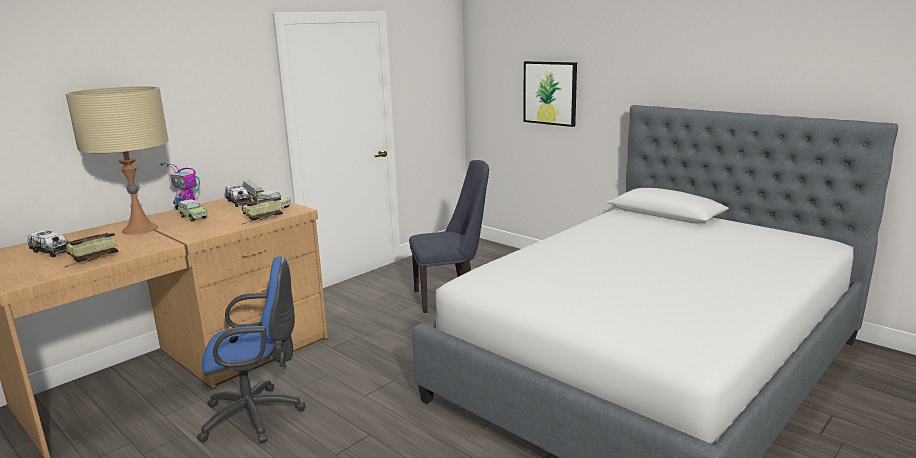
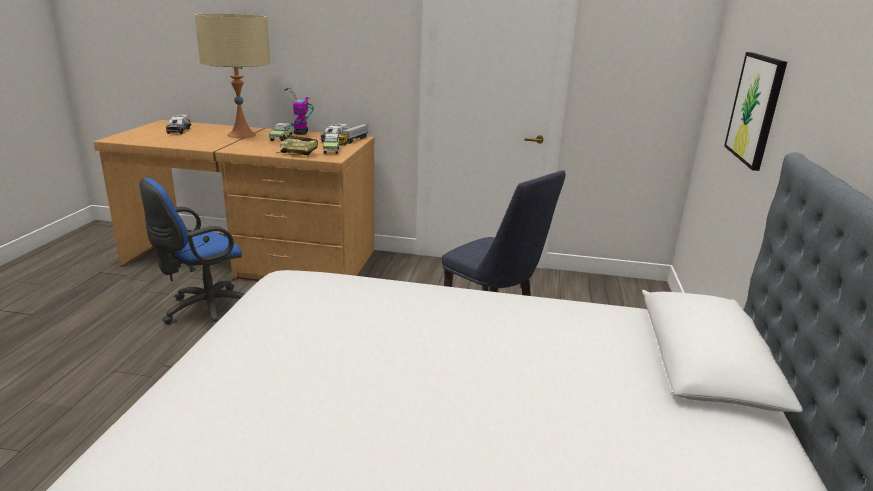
camera: 55 degrees right, 5 degrees up
(88, 259) = (167, 140): book -> none
(257, 416) = (204, 310): blue office chair -> blue office chair turned 90 degrees clockwise

